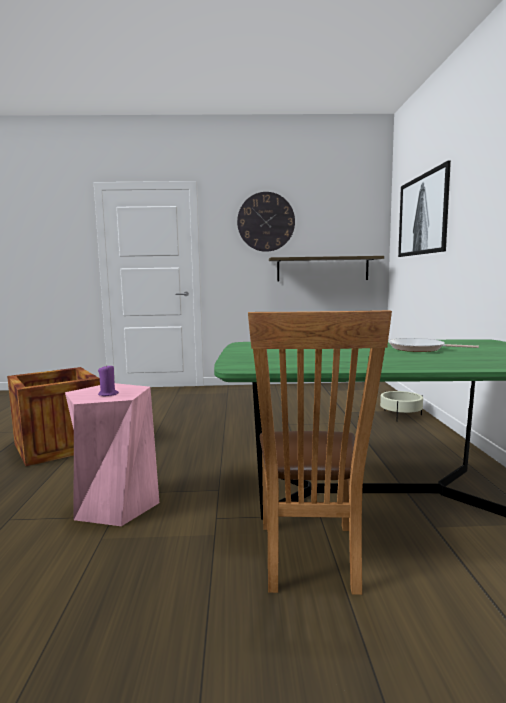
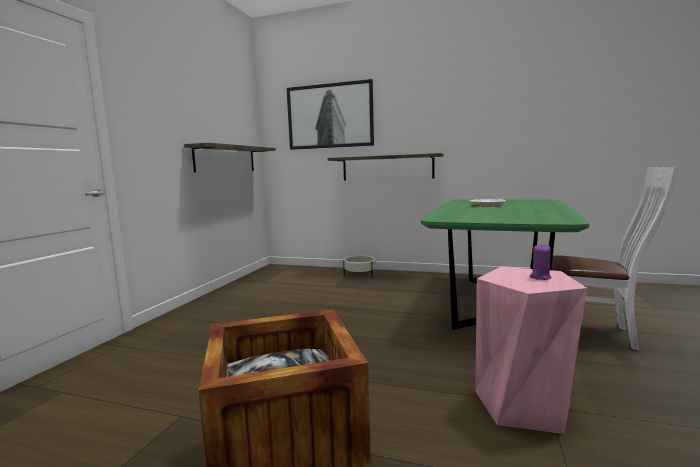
camera: 70 degrees left, 0 degrees up
(266, 222) = (177, 98): wall clock -> none
(310, 560) = (595, 334): brown chair -> white chair
(452, 282) = (387, 167): none -> shelf

